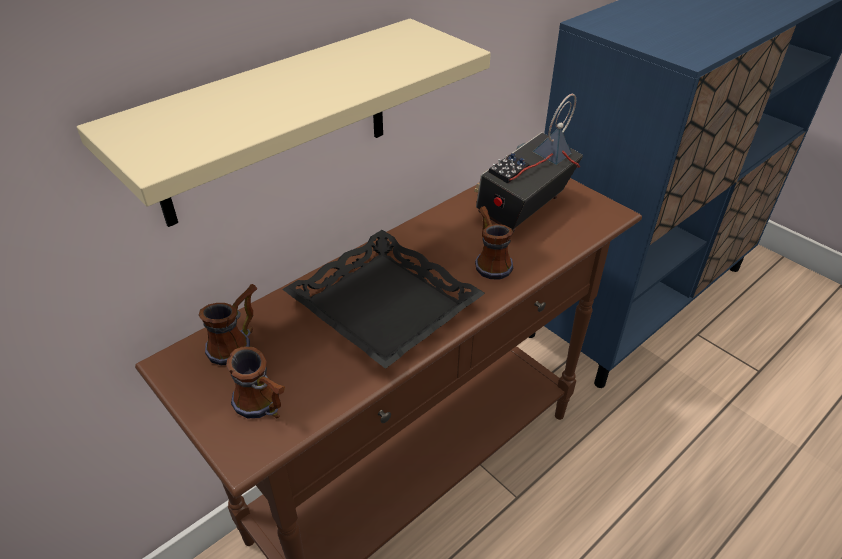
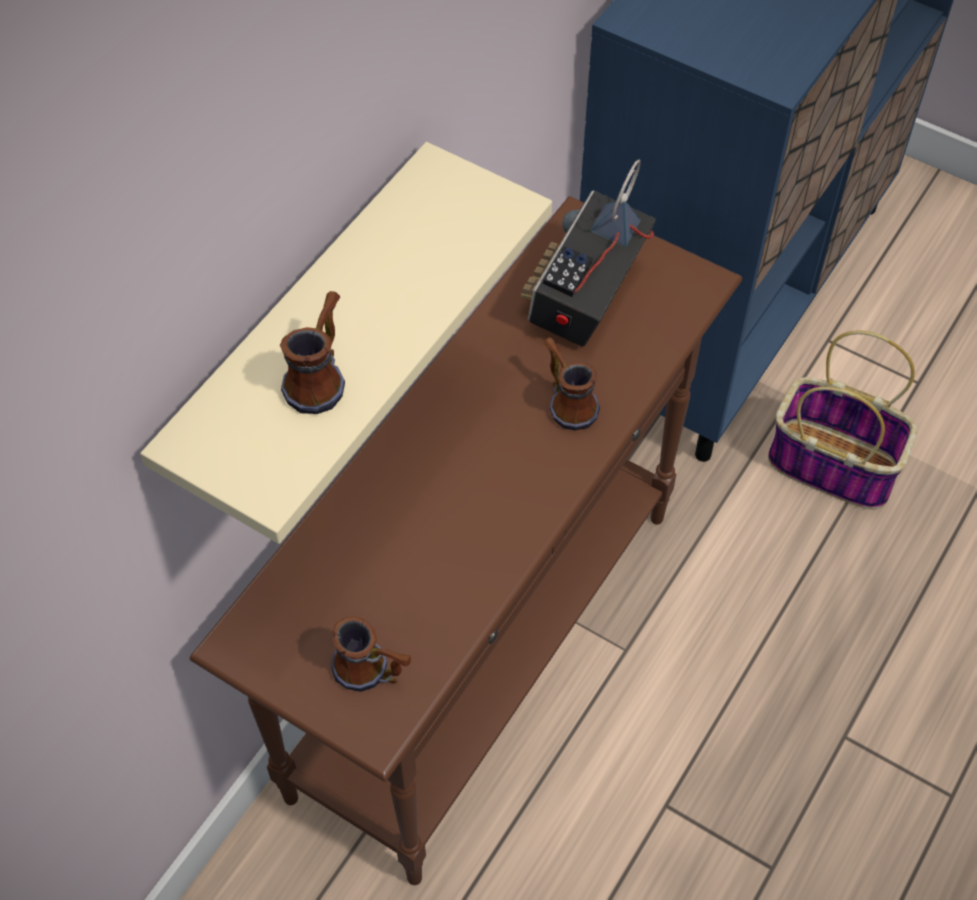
camera: 15 degrees left, 15 degrees up
(238, 342) = (301, 597): mug -> mug (321, 376)
(385, 305) = (458, 500): black tray -> none
(692, 409) = (834, 465): none -> basket

